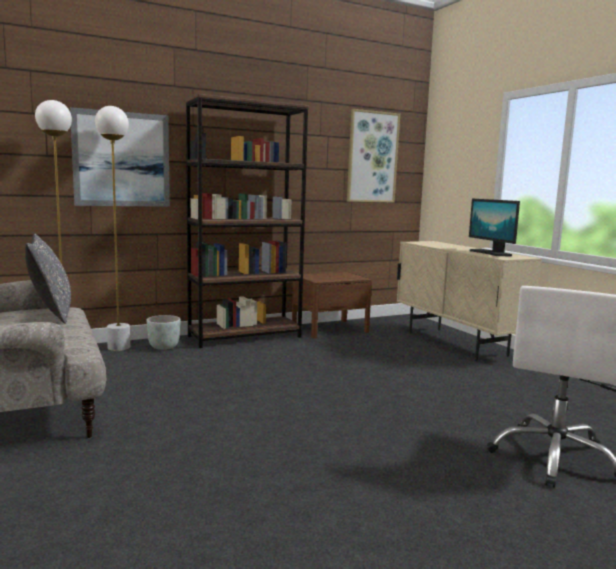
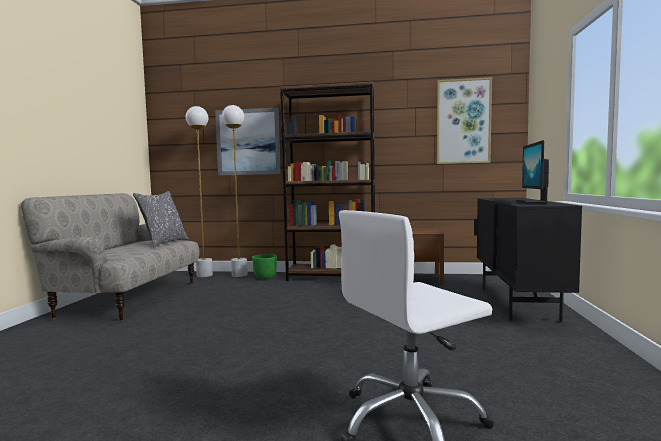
camera: 35 degrees right, 5 degrees down
(164, 347) = (265, 278): grey planter -> green planter
(456, 344) = (517, 303): beige cabinet -> black cabinet

